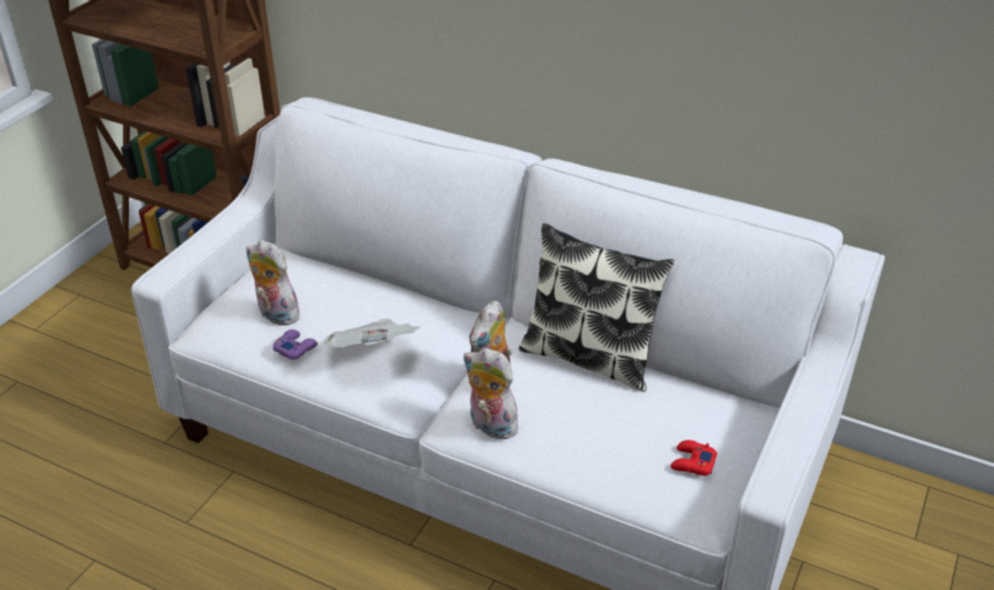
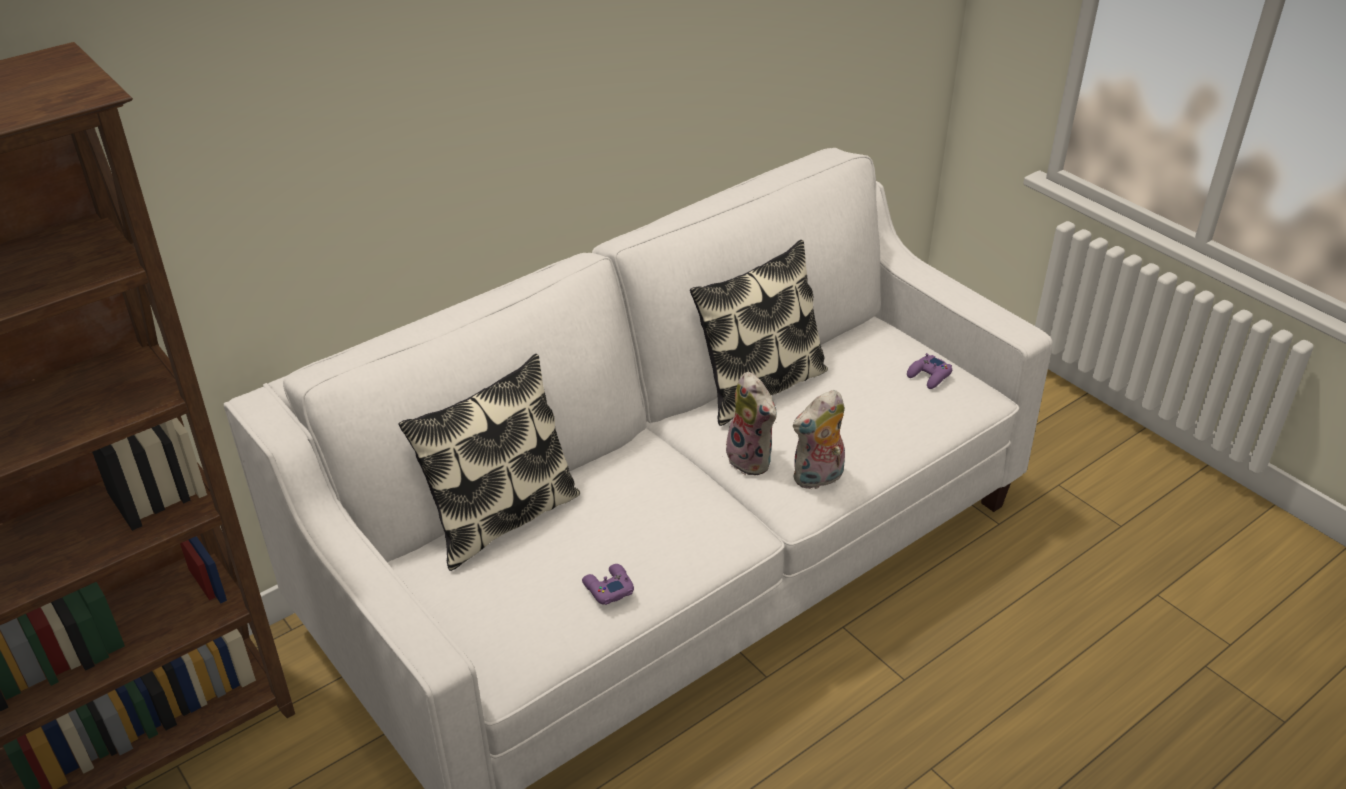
camera: 65 degrees left, 0 degrees up
(275, 315) = (533, 591): plush toy -> none
(343, 277) = (501, 518): none -> pillow
(374, 352) = (658, 527): newspaper -> none
(692, 463) = (929, 376): red game controller -> purple game controller

